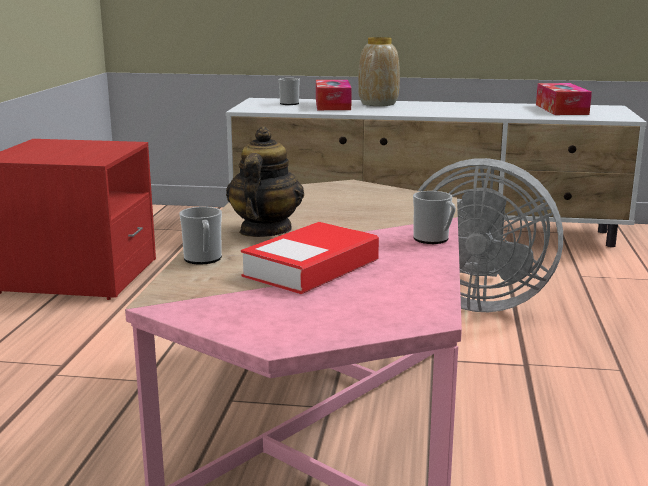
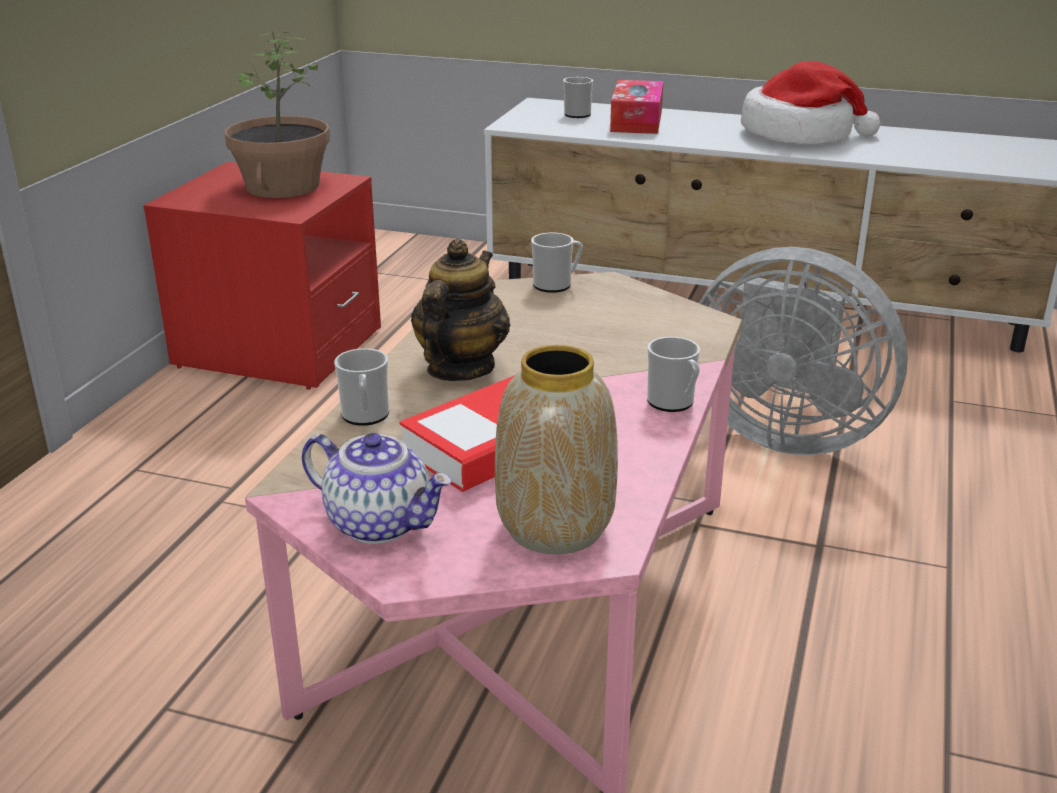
camera: 10 degrees right, 10 degrees up
(81, 148) = (282, 186): none -> potted plant
(244, 315) = (380, 523): none -> teapot
(314, 187) = (556, 285): none -> mug
(378, 104) = (703, 121): vase -> vase (556, 528)
(448, 107) = (799, 134): none -> hat
(561, 109) = (967, 147): tissue box -> none

